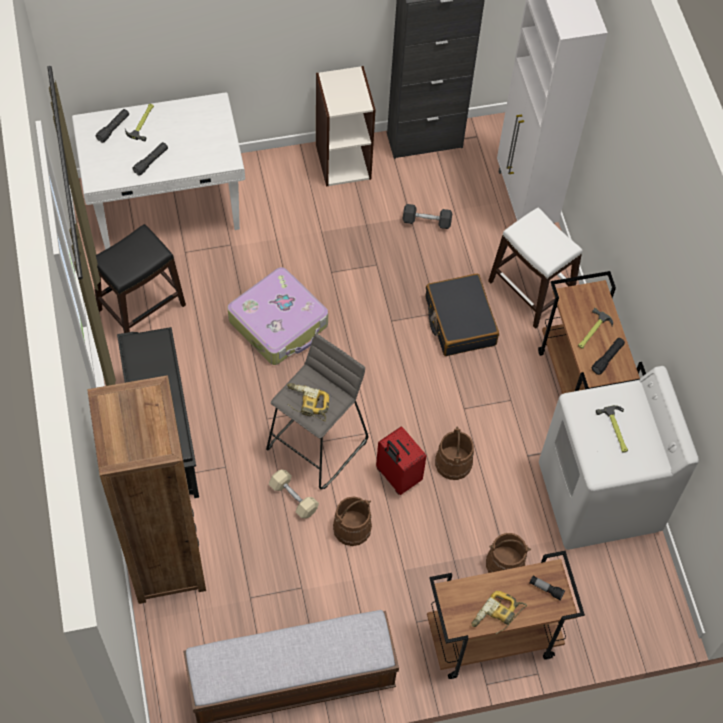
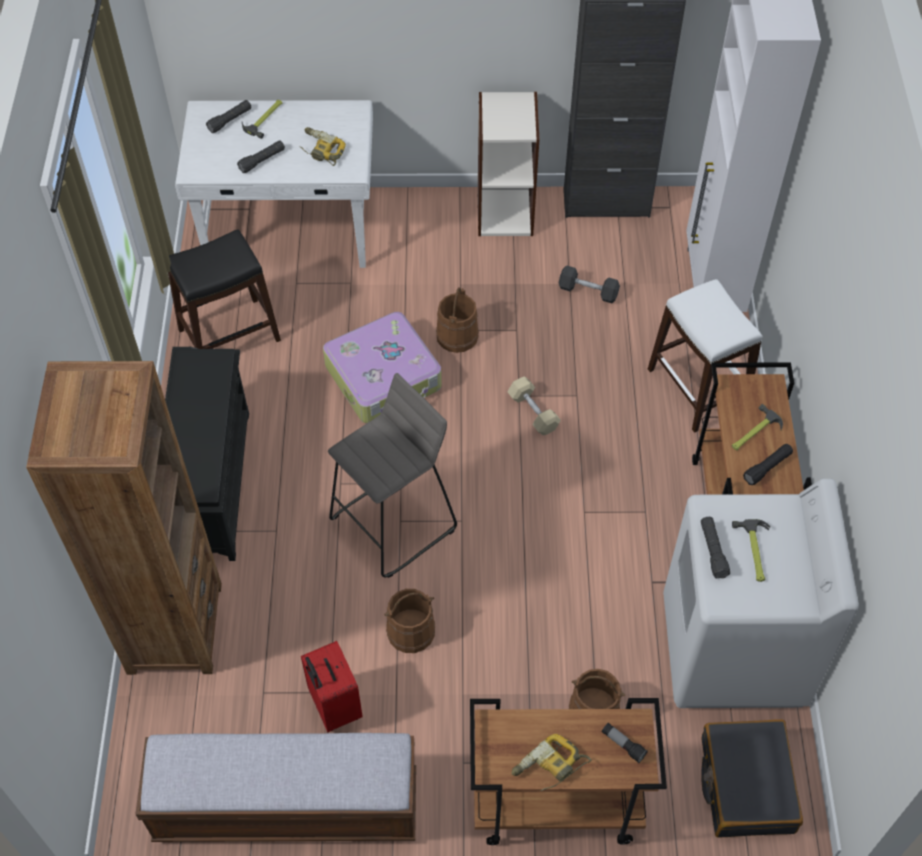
camera: 15 degrees right, 5 degrees down
(293, 498) = (348, 581): beige dumbbell -> beige dumbbell (533, 412)
(306, 404) = (370, 459): power drill -> power drill (320, 150)
(397, 476) = (482, 578): red suitcase -> red suitcase (333, 706)
(453, 463) = (556, 574): brown bucket -> brown bucket (457, 336)
(459, 321) = (602, 409): black suitcase -> black suitcase (746, 784)
(586, 435) = (713, 551): none -> black flashlight

